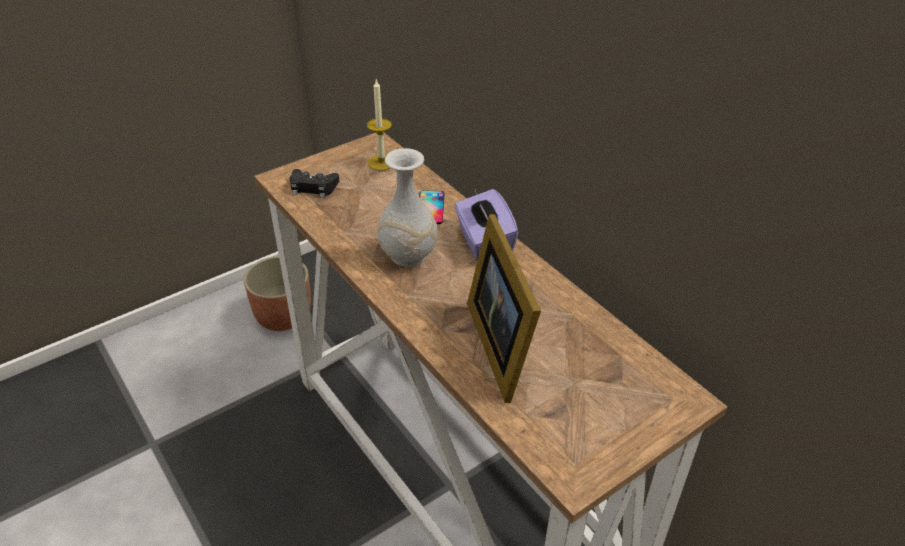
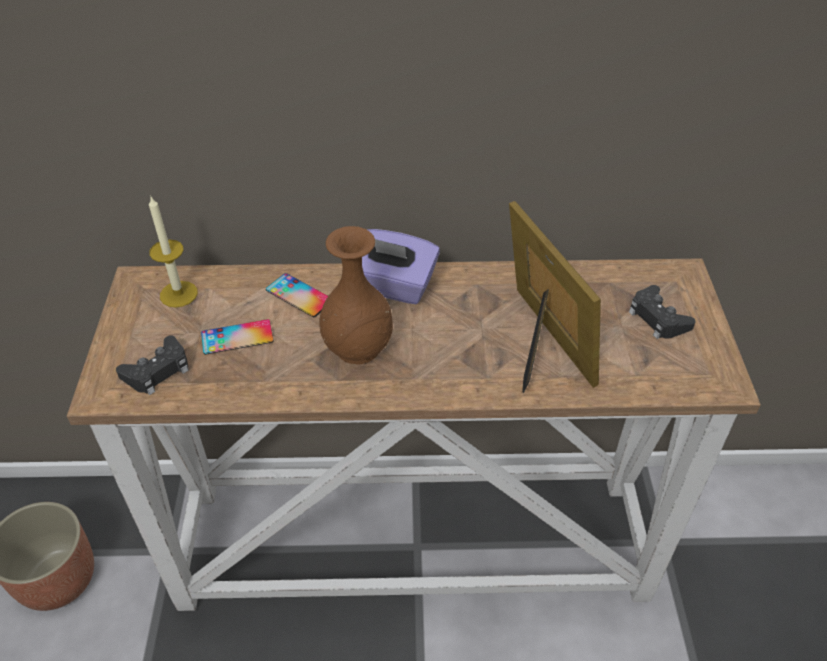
camera: 55 degrees left, 5 degrees up
(368, 202) = (237, 337): none -> phone
(408, 255) = (358, 349): white vase -> brown vase
(503, 343) = (541, 344): picture frame -> picture frame turned 135 degrees counterclockwise
(609, 403) = (657, 318): none -> black game controller

